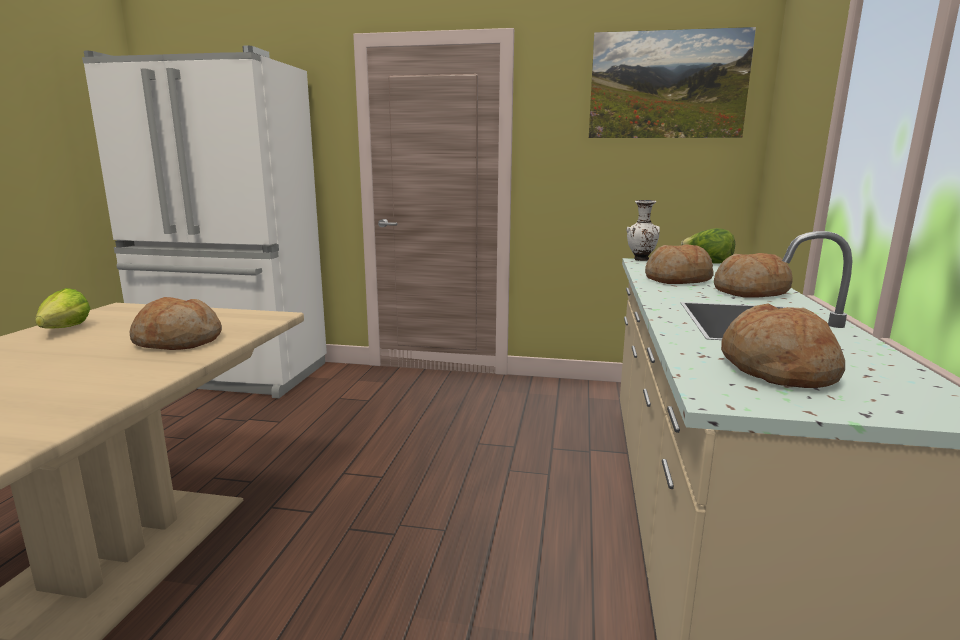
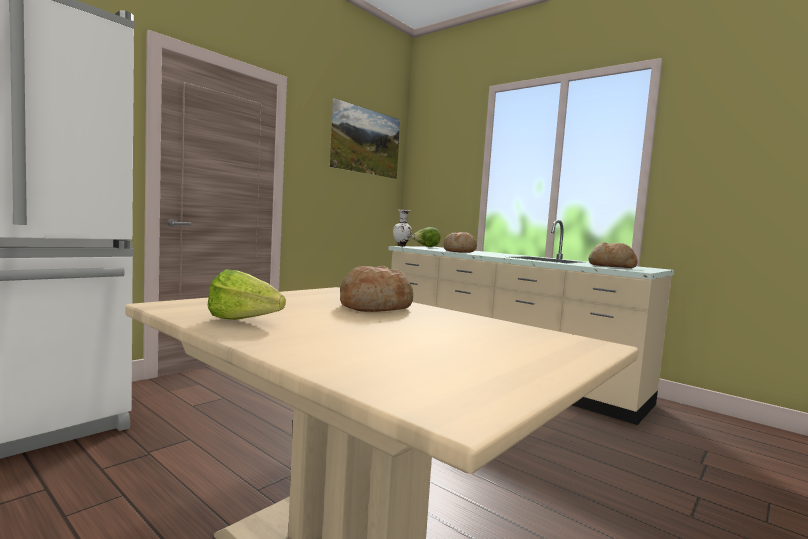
camera: 60 degrees left, 10 degrees down
(751, 292) = (498, 253): bread -> none

